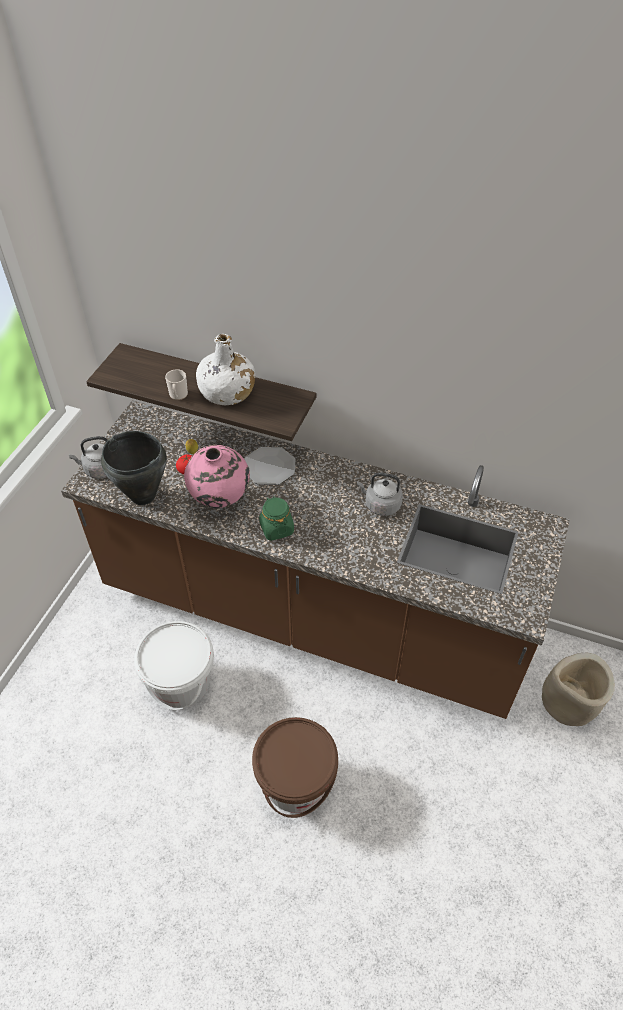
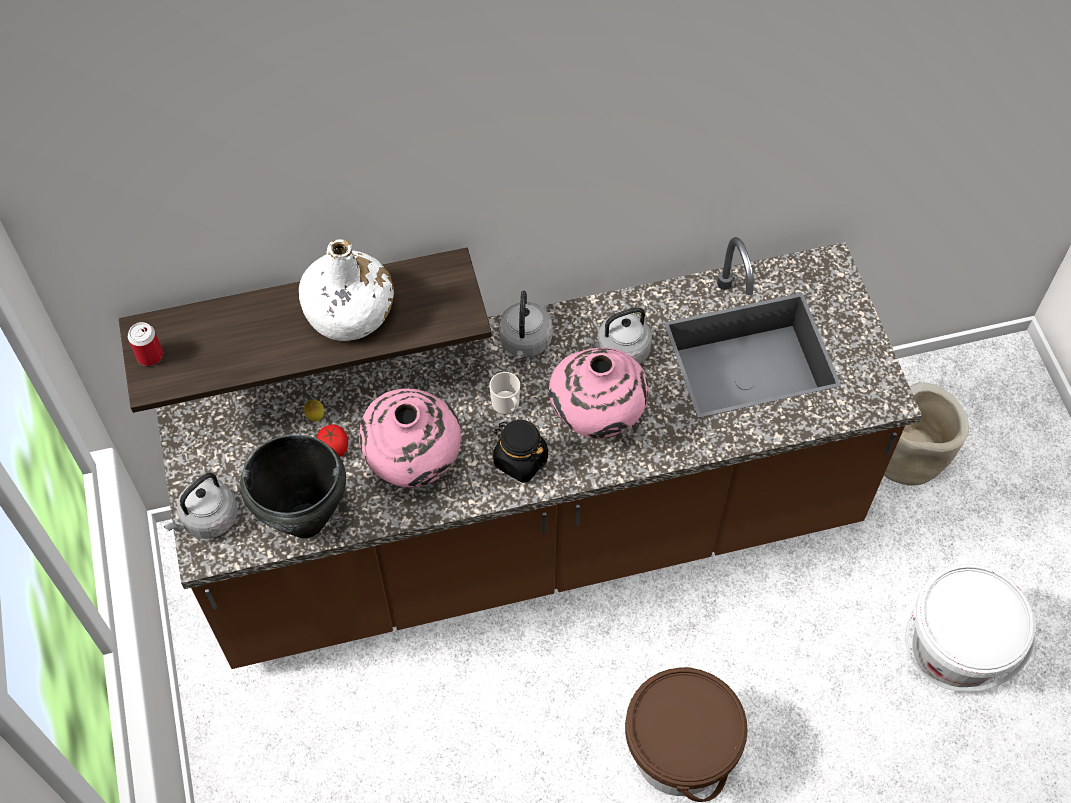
camera: 35 degrees left, 10 degrees up
(116, 364) = (150, 355): none -> can
(178, 395) = (286, 355): mug -> mug (507, 405)
(181, 682) = (442, 729): white bucket -> white bucket (954, 649)
(269, 467) = (438, 379): plate -> none
(276, 528) = (520, 460): green jar -> black jar
(331, 474) = (525, 343): none -> grey kettle
(336, 531) = (596, 419): none -> pink vase

